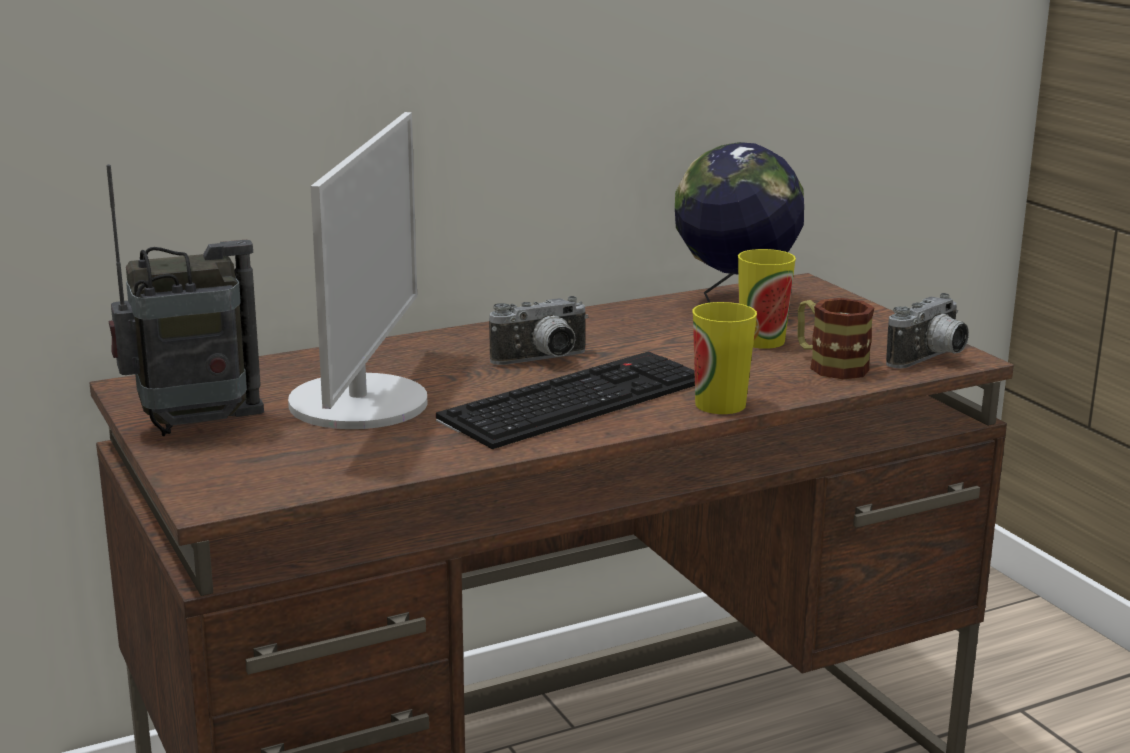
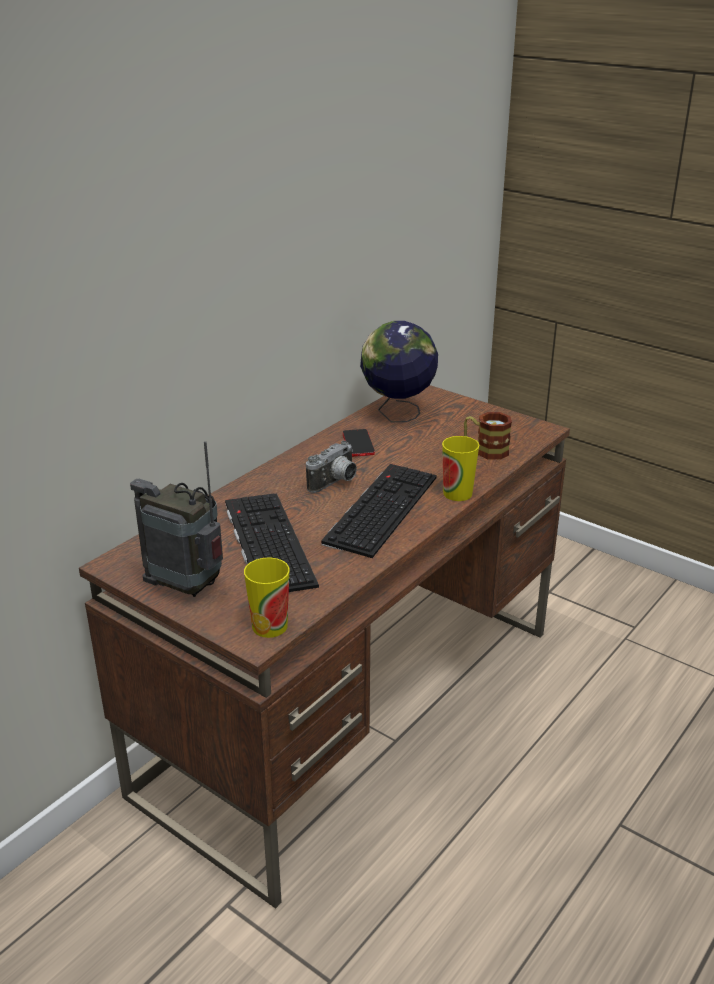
camera: 25 degrees left, 10 degrees up
(194, 427) = (187, 587): radio -> radio turned 105 degrees counterclockwise
(361, 403) = (265, 542): monitor -> keyboard
(631, 326) = (358, 444): none -> phone
(762, 341) = (436, 439): cup -> cup (269, 626)
(931, 360) = (530, 434): camera -> none

